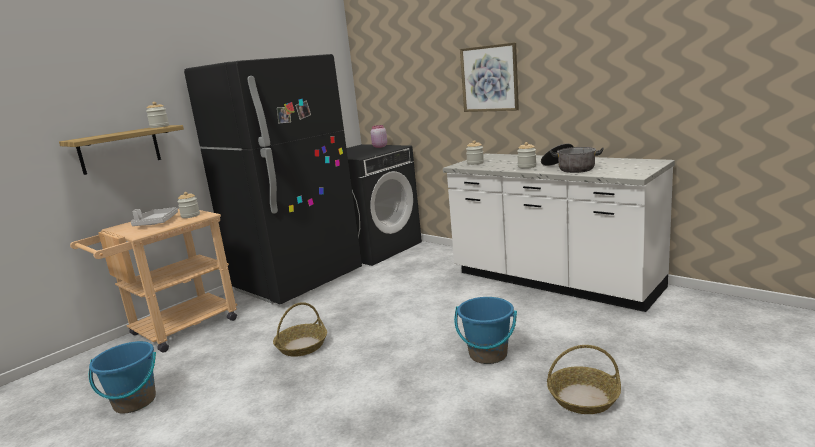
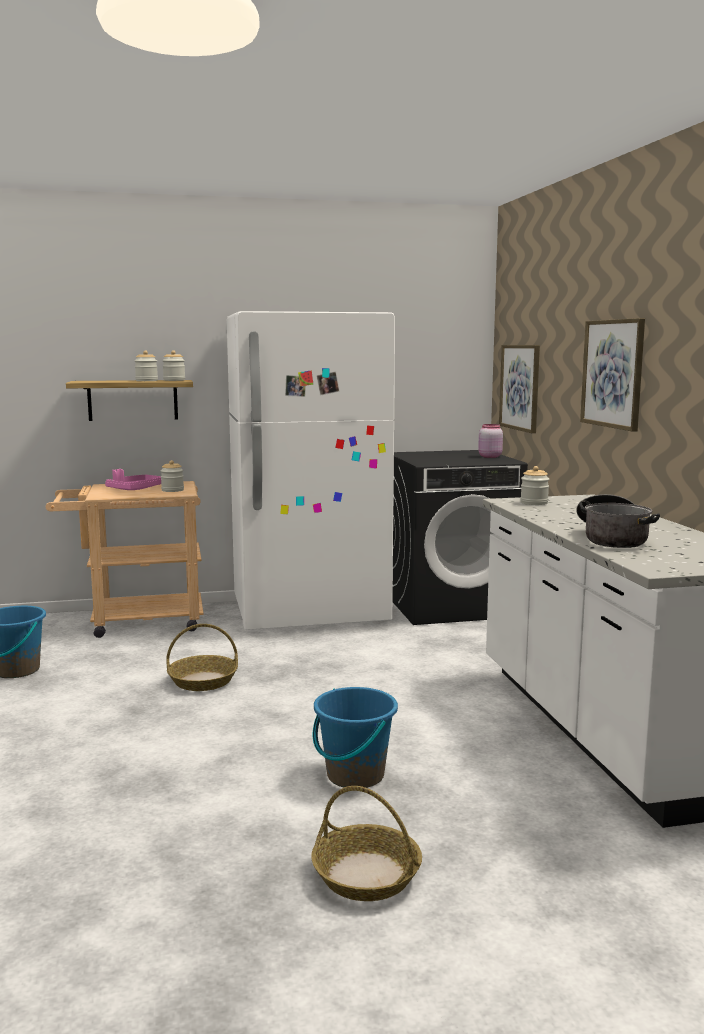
camera: 35 degrees right, 5 degrees down
(156, 223) = (136, 489): grey tray -> pink tray
(298, 281) = (310, 614): black fridge -> white fridge
(391, 98) = (520, 387): none -> picture
(527, 167) = (573, 522): jar -> jar (146, 381)

